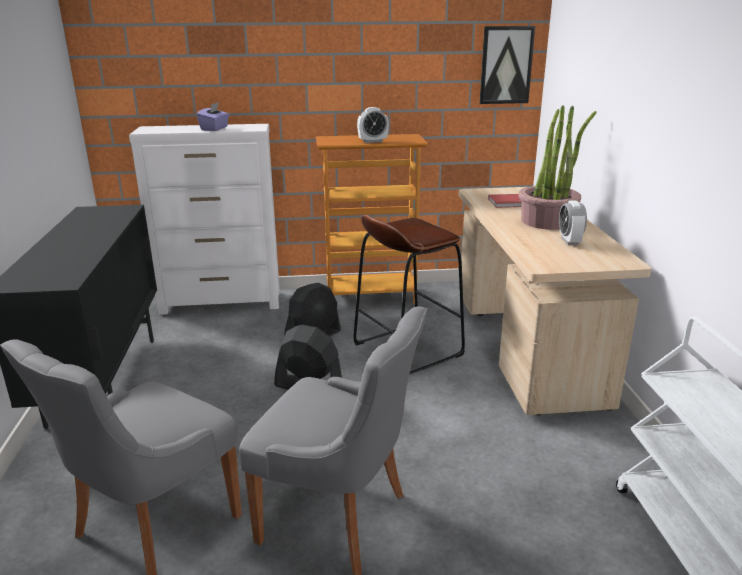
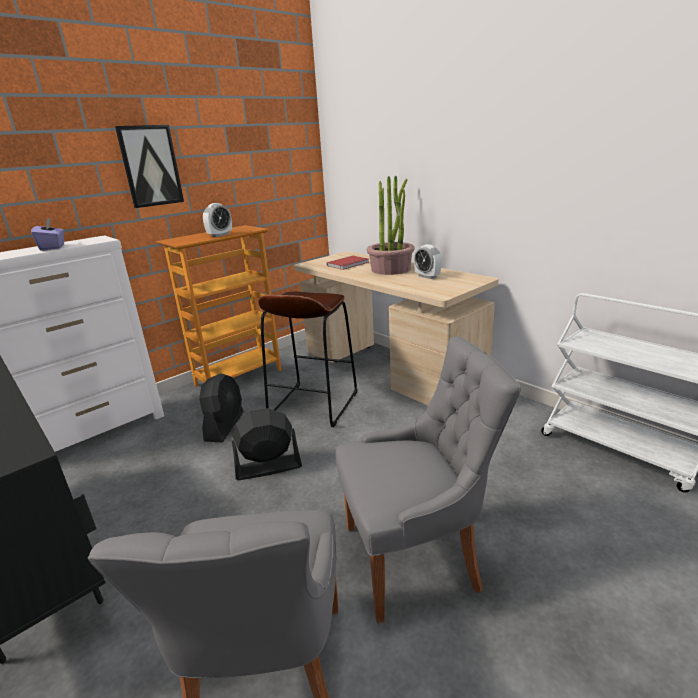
camera: 35 degrees left, 0 degrees up
(506, 65) = (296, 159): picture -> picture (150, 166)

